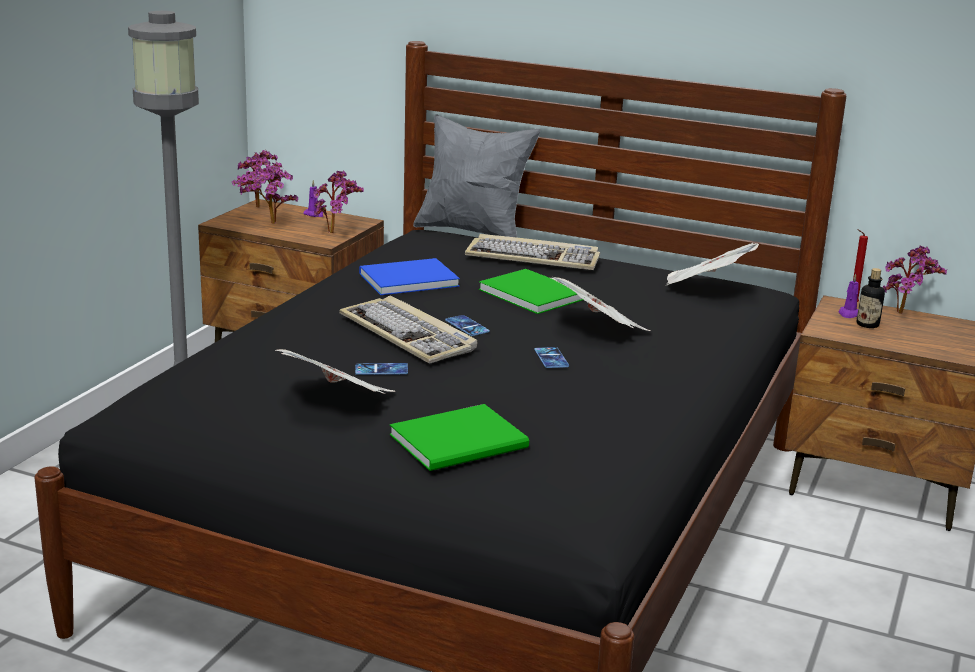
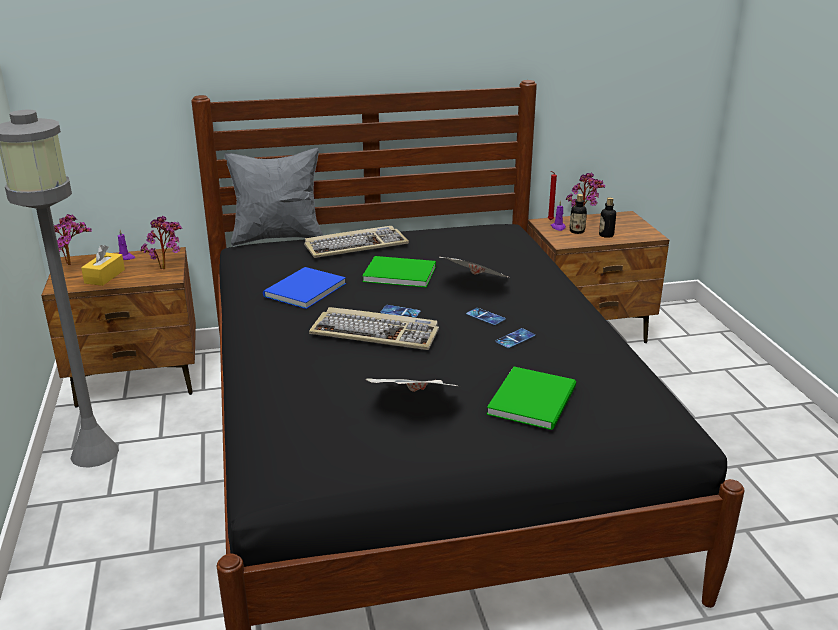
camera: 35 degrees left, 5 degrees up
(271, 224) = (104, 276): potted plant -> yellow tissue box
(381, 370) = (403, 367): phone -> phone (515, 338)
(705, 287) = (484, 235): newspaper -> none
(903, 339) = (606, 235): none -> bottle

